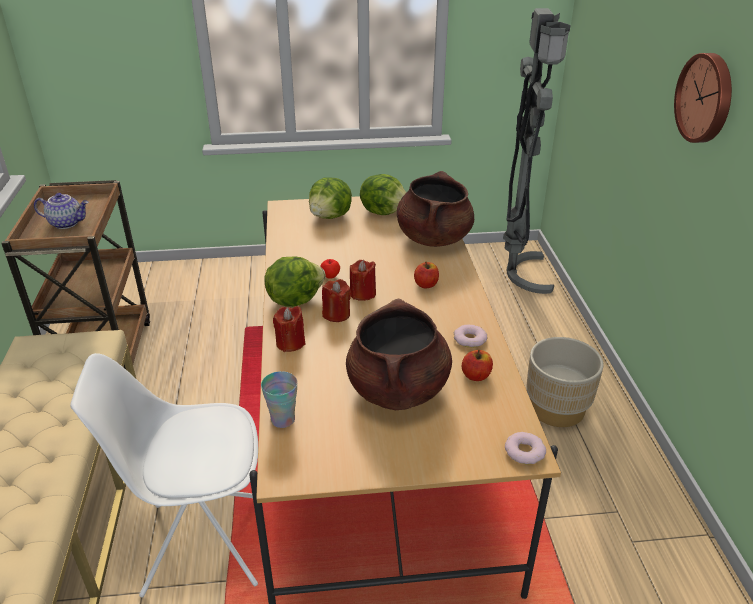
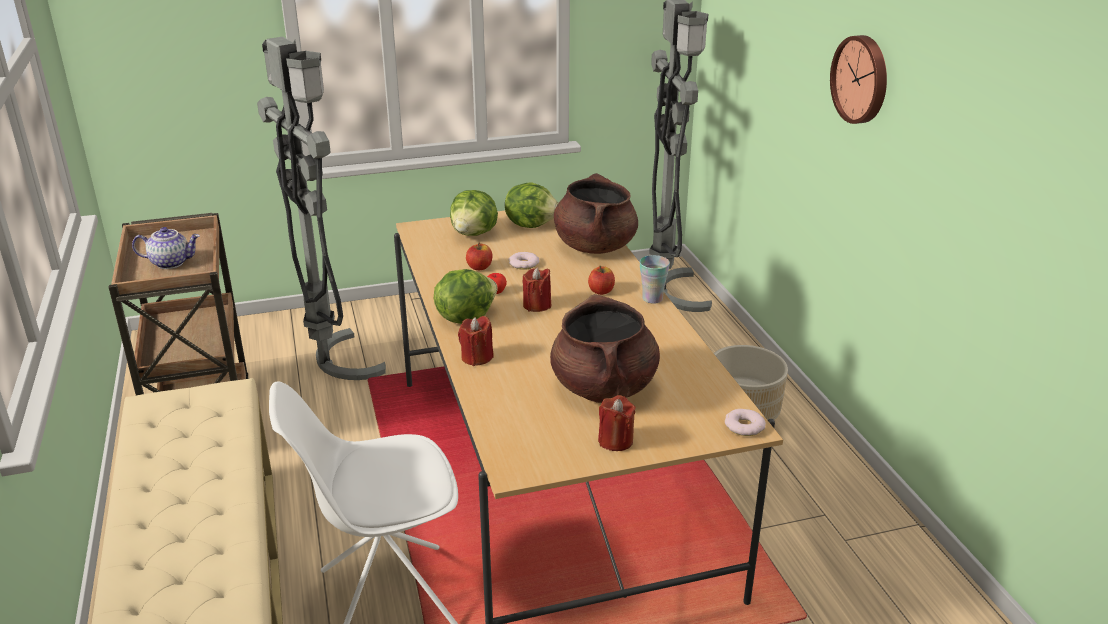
camera: 10 degrees left, 5 degrees down
(220, 311) = (332, 365): none -> grey floor lamp
(283, 419) = (495, 425): cup -> cup (652, 298)
(336, 314) = (516, 327): red candle -> red candle (615, 441)
(470, 339) = (662, 337): donut -> donut (524, 264)
(476, 375) = (678, 368): apple -> apple (479, 267)

